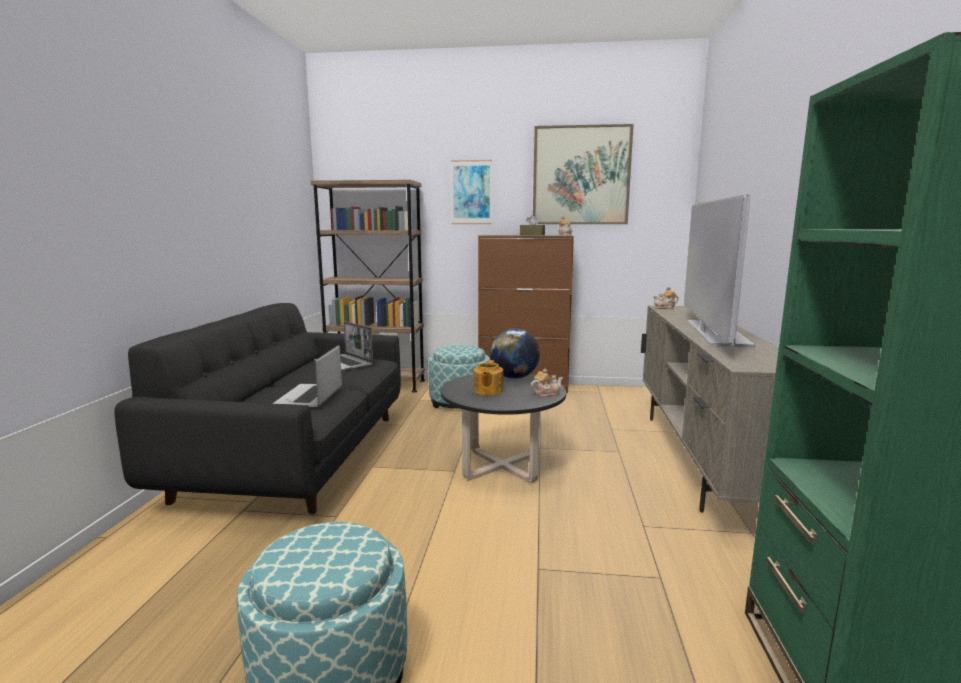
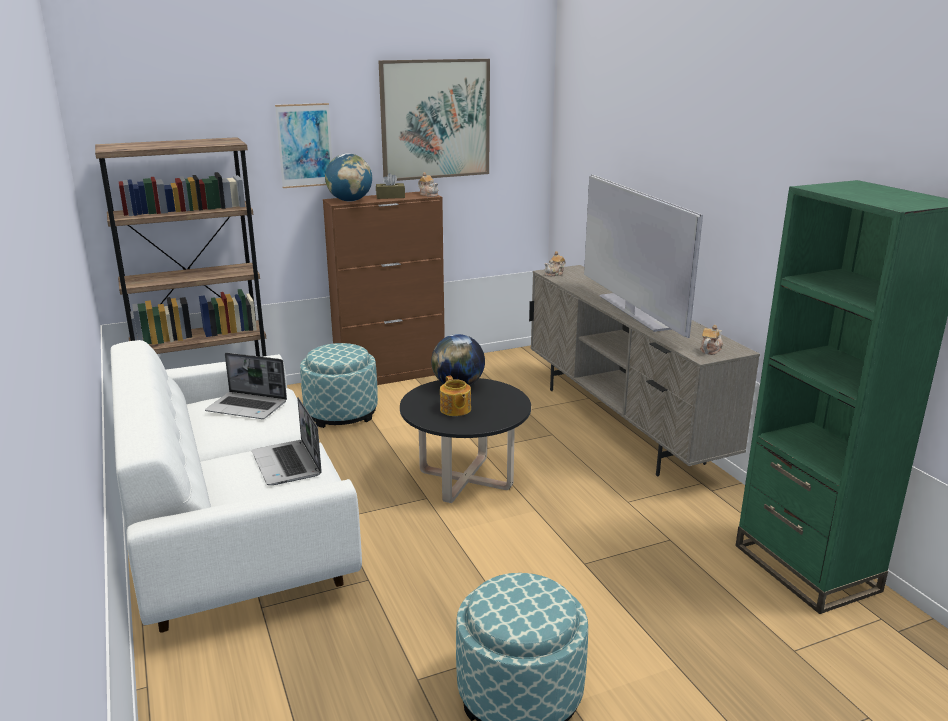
camera: 30 degrees left, 10 degrees up
(298, 454) = (235, 529): black sofa -> white sofa
(497, 235) = (350, 201): none -> globe
(546, 394) = (511, 400): teapot -> teapot (710, 350)

